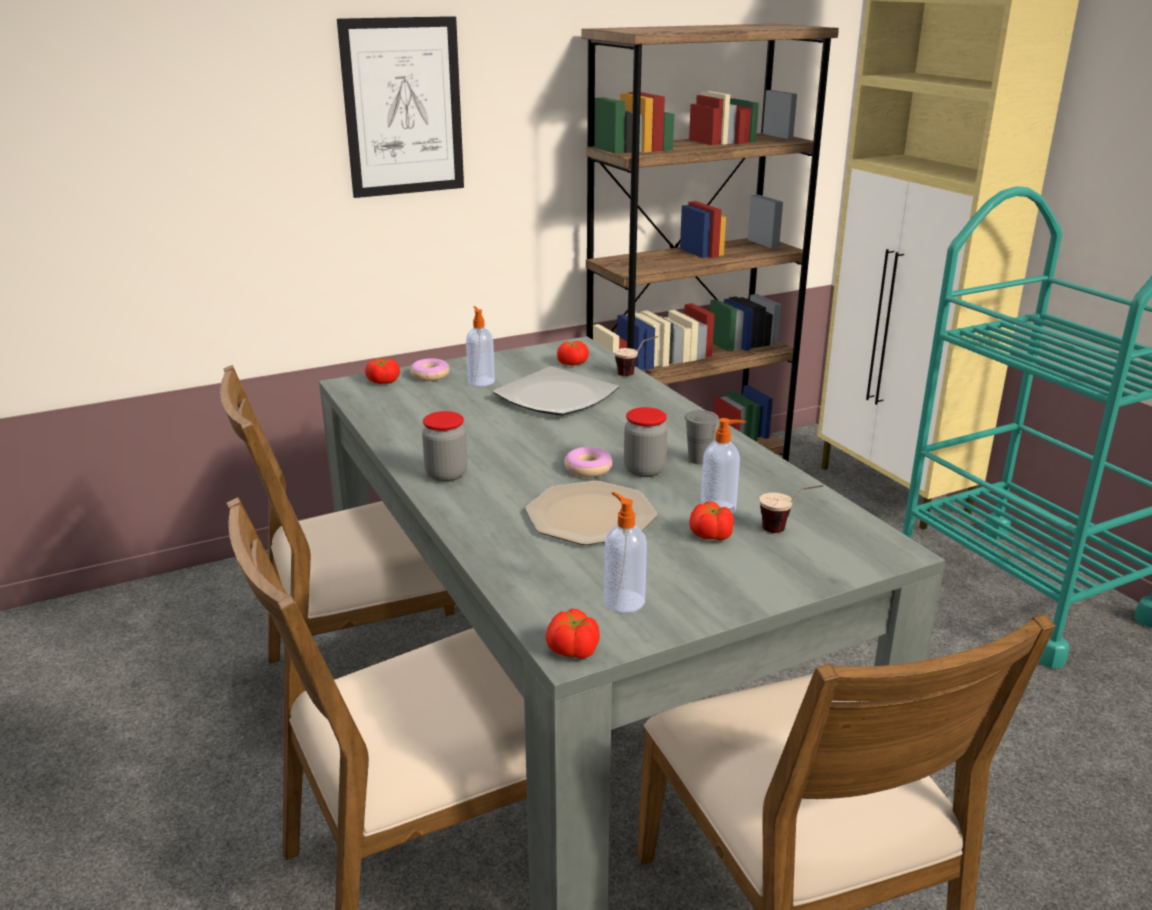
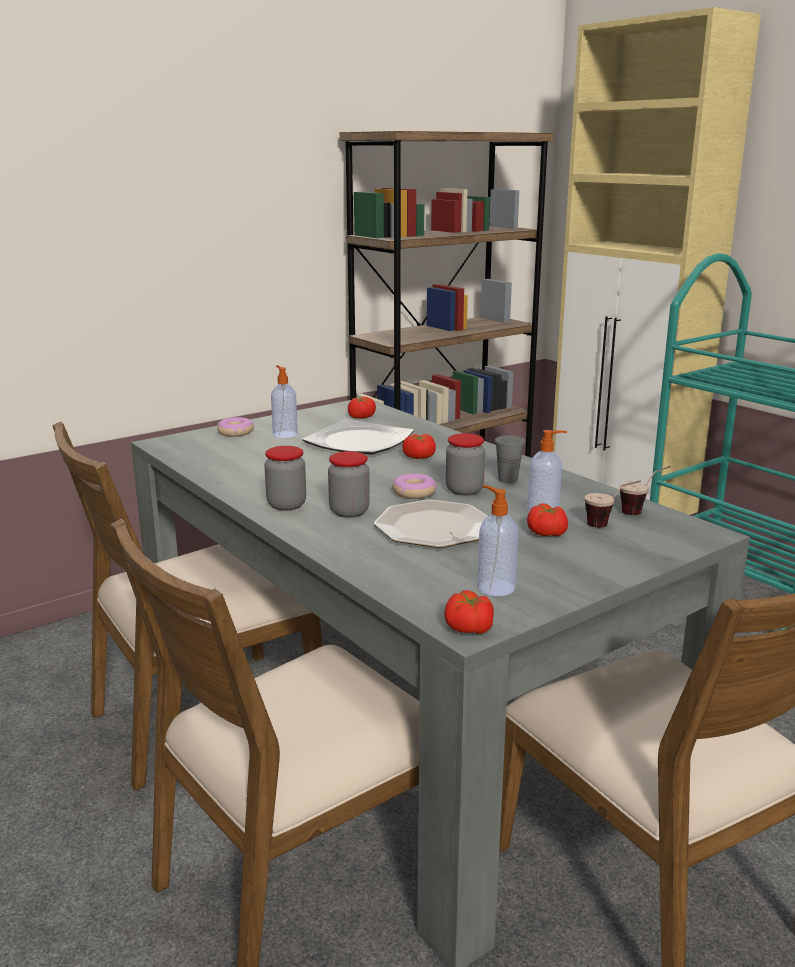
camera: 10 degrees left, 5 degrees down
(383, 381) = (193, 439): tomato -> tomato (418, 456)
(403, 107) = (188, 198): picture -> none
(508, 488) = (349, 512): none -> jar
(635, 374) = (421, 422): cup -> cup (642, 511)

